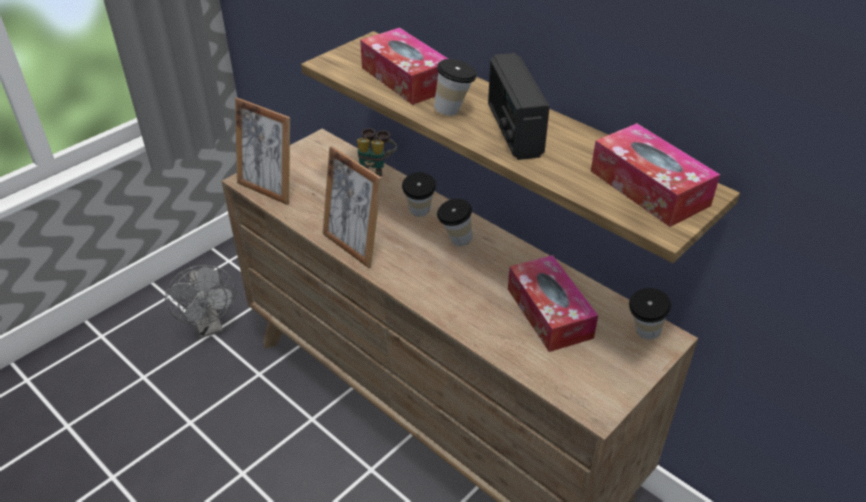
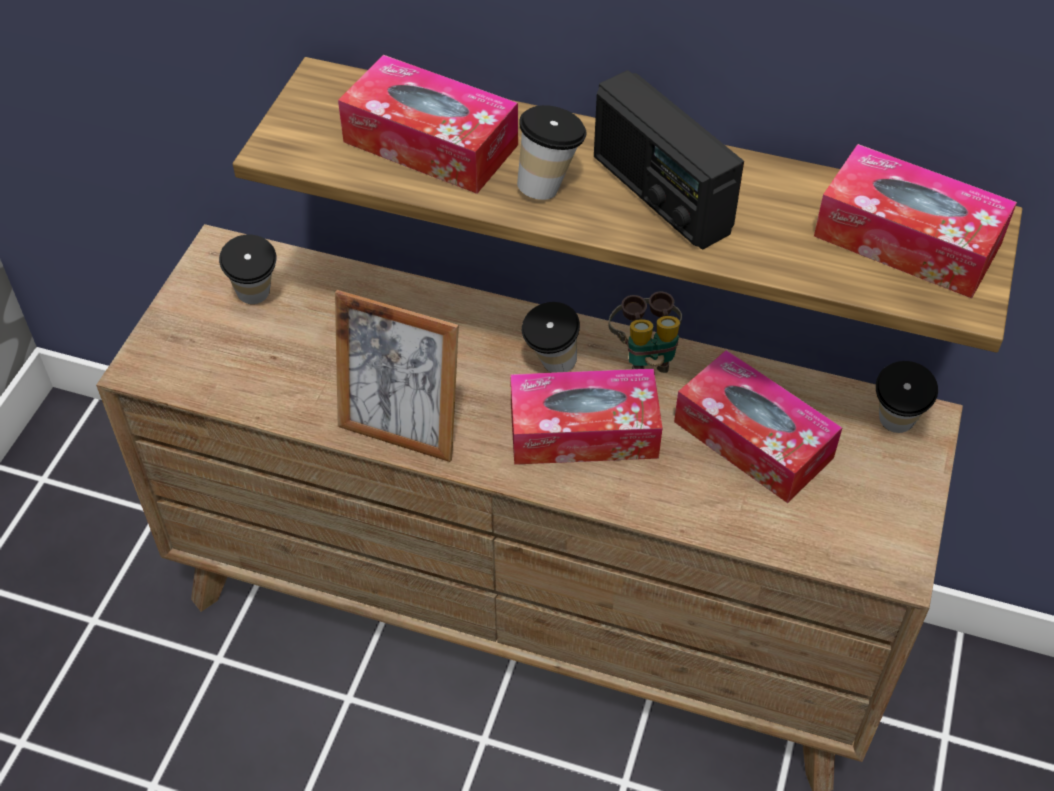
camera: 25 degrees left, 10 degrees up
(210, 327) = (84, 610): grey fan -> none
(268, 189) = (191, 373): picture frame -> none
(375, 168) = (345, 274): binoculars -> binoculars (645, 356)
(419, 215) = (468, 338): cup -> cup (256, 300)
(452, 277) = (583, 431): none -> tissue box

